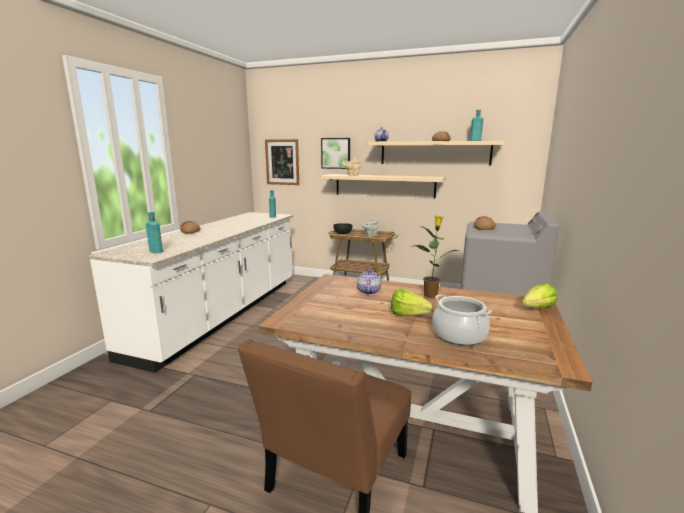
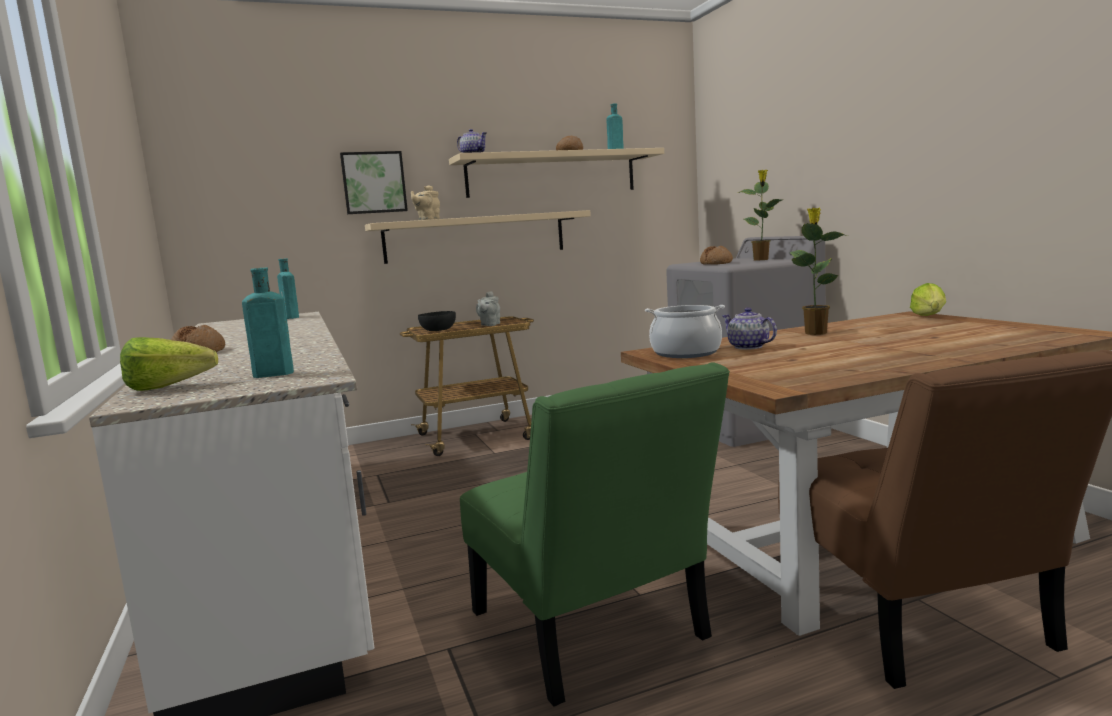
camera: 40 degrees left, 5 degrees down
(233, 396) = (592, 632): none -> green chair
(282, 162) = (246, 208): picture -> none
(412, 316) = (874, 346): lettuce -> lettuce (176, 387)
(459, 335) = (964, 343): cooking pot -> cooking pot (685, 353)
(520, 231) = (761, 259): none -> potted plant

